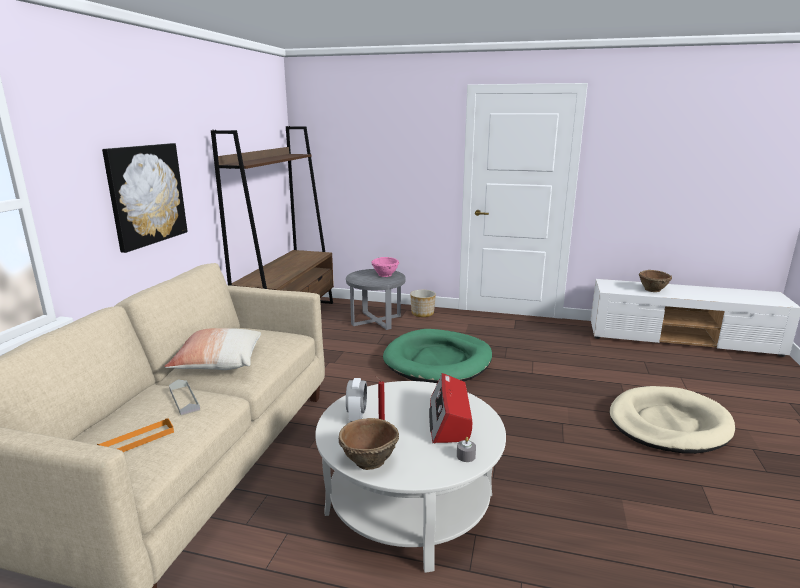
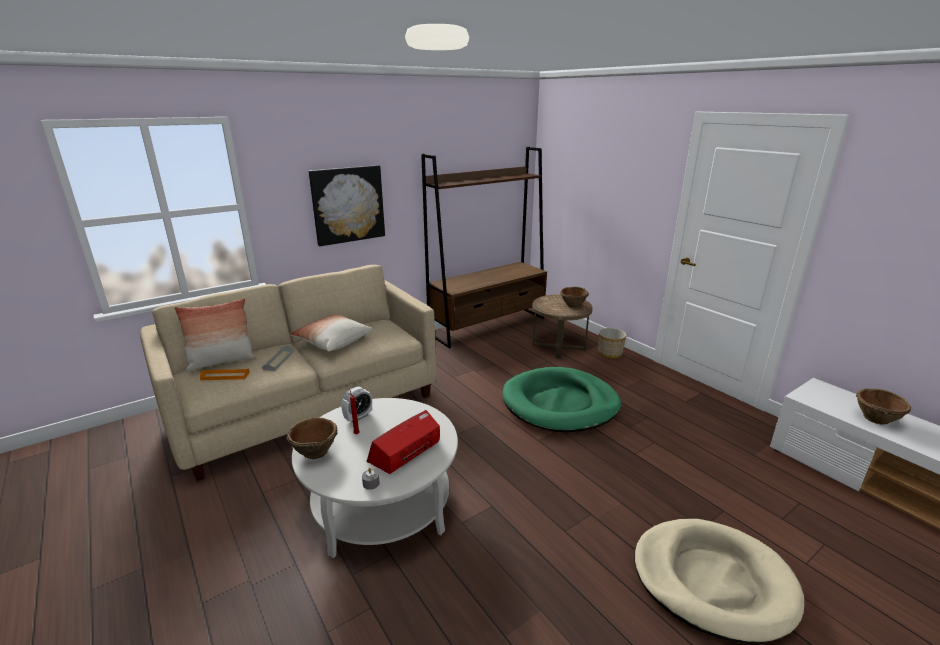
camera: 40 degrees right, 5 degrees up
(96, 431) = (222, 362): none -> pillow
(376, 320) = (558, 346): grey side table -> brown side table
(385, 275) = (573, 305): pink bowl -> brown bowl

